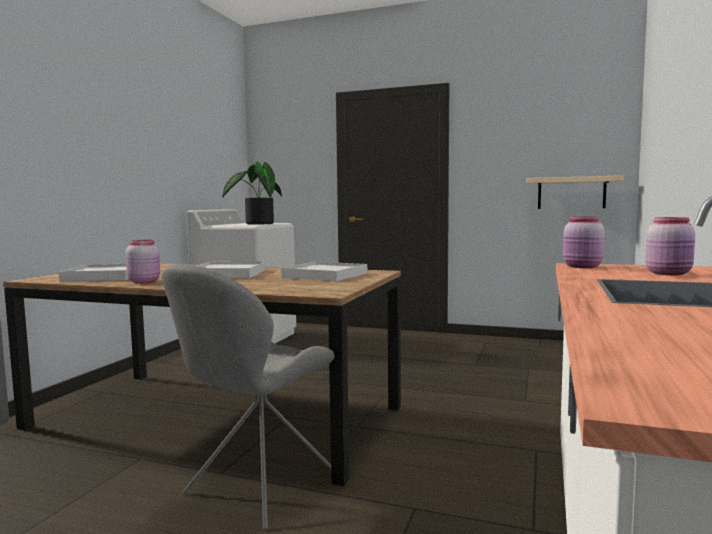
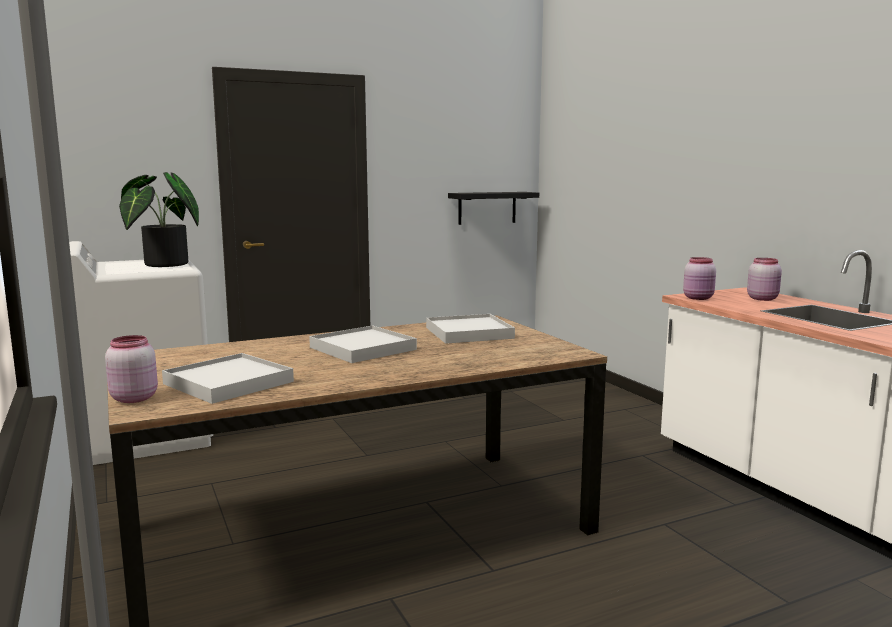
camera: 45 degrees left, 5 degrees up
(144, 282) = (334, 379): pink jar -> pink jar (133, 398)
(259, 487) = (549, 564): grey chair -> none
(571, 193) = (487, 208): beige shelf -> black shelf

